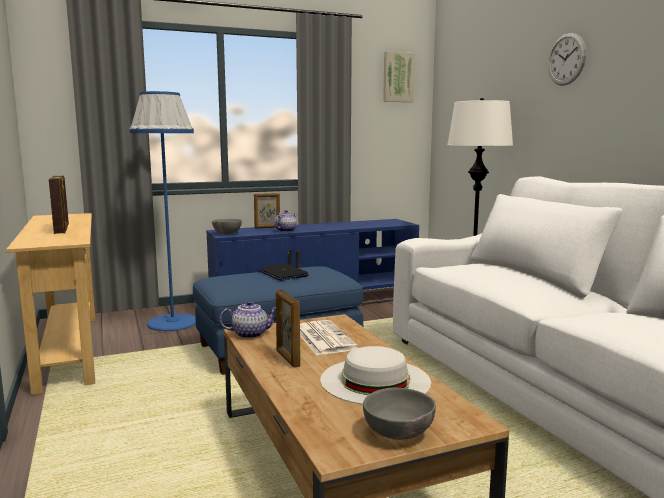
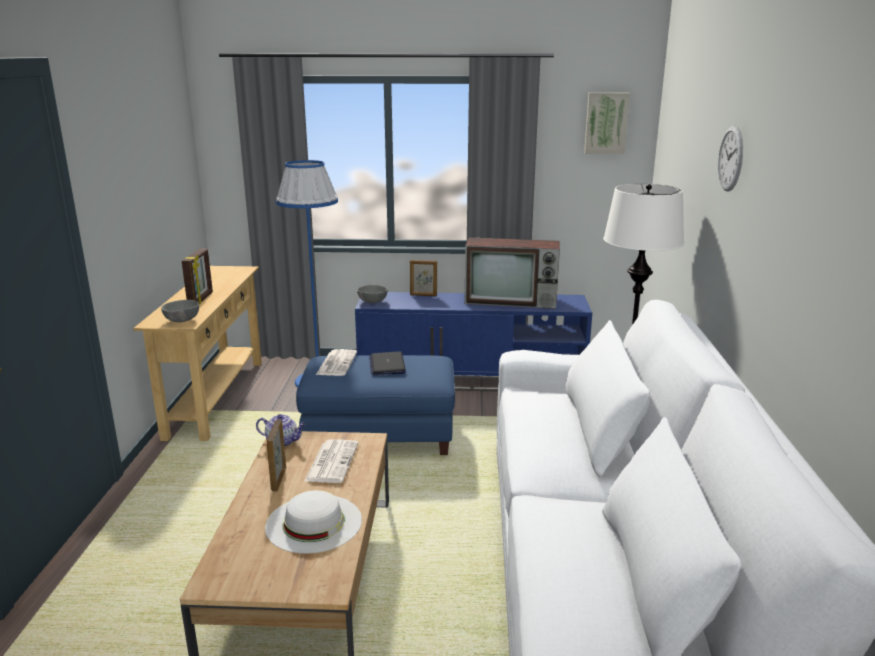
camera: 25 degrees right, 10 degrees up
(231, 278) = (336, 363): none -> newspaper
(286, 230) = (434, 304): teapot -> none
(348, 224) = (512, 300): none -> television
(399, 434) = (264, 583): grey bowl -> grey bowl (181, 321)

